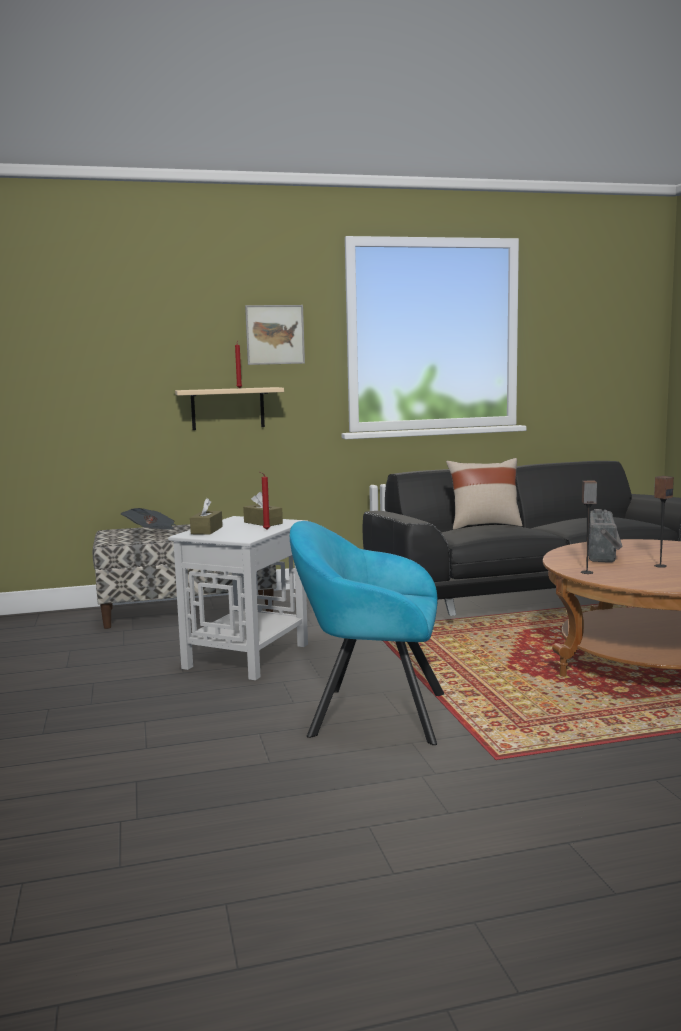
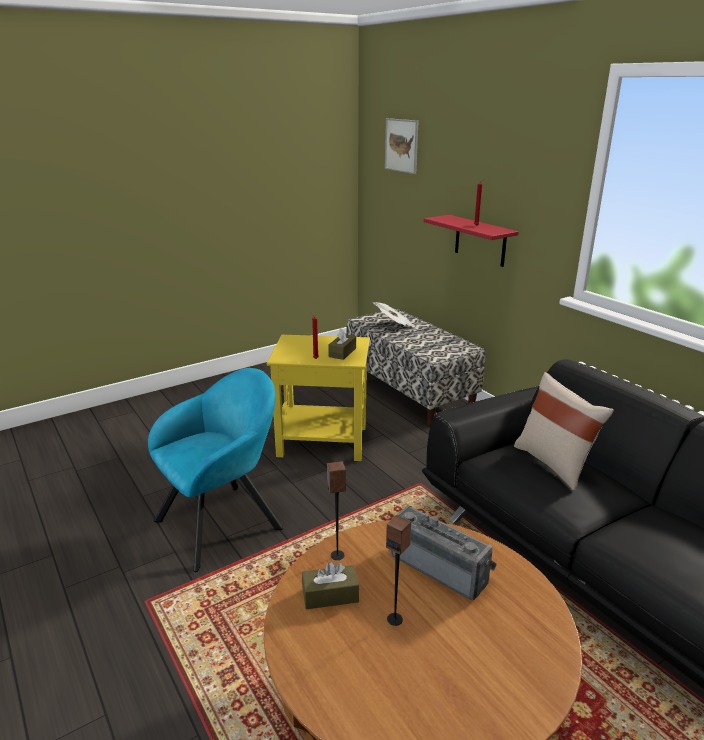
camera: 70 degrees right, 15 degrees up
(207, 530) = (305, 340): brown tissue box -> brown tissue box (330, 595)
(227, 408) = (480, 241): beige shelf -> red shelf
(246, 656) = (321, 441): white side table -> yellow side table
(275, 334) = (525, 177): picture -> picture (401, 145)
(370, 714) = (224, 521): turquoise armchair -> turquoise armchair turned 60 degrees clockwise
(605, 554) = (441, 567): radio -> radio turned 135 degrees counterclockwise

